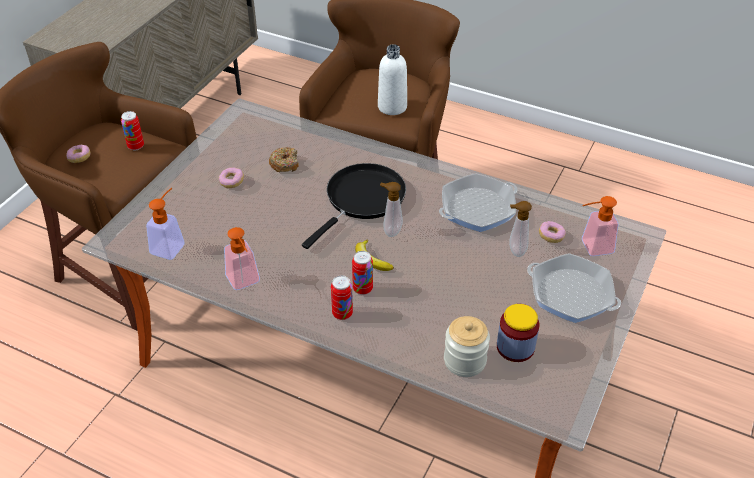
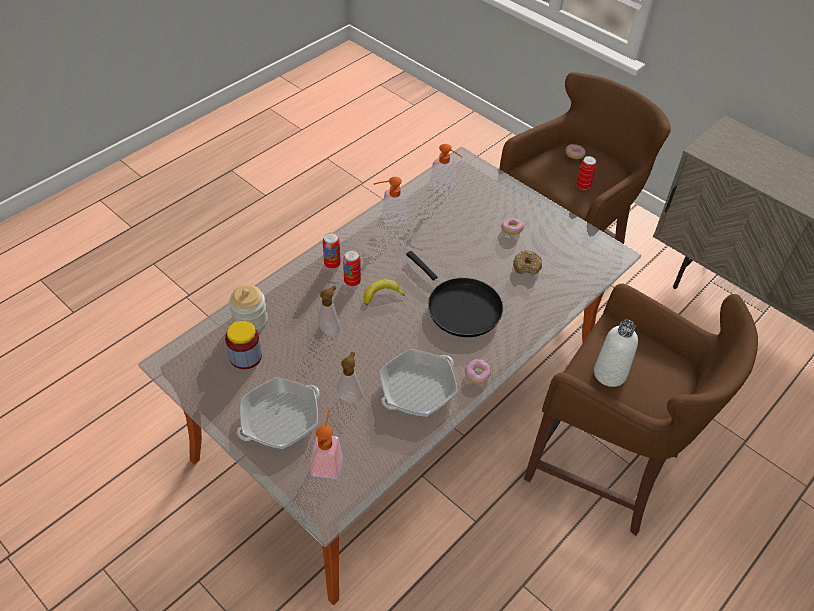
camera: 105 degrees right, 5 degrees up
(390, 231) = (411, 316): soap dispenser -> soap dispenser (330, 329)
(477, 208) = (417, 388): frying pan -> frying pan turned 120 degrees counterclockwise
(551, 236) = (356, 433): donut -> donut (477, 375)

